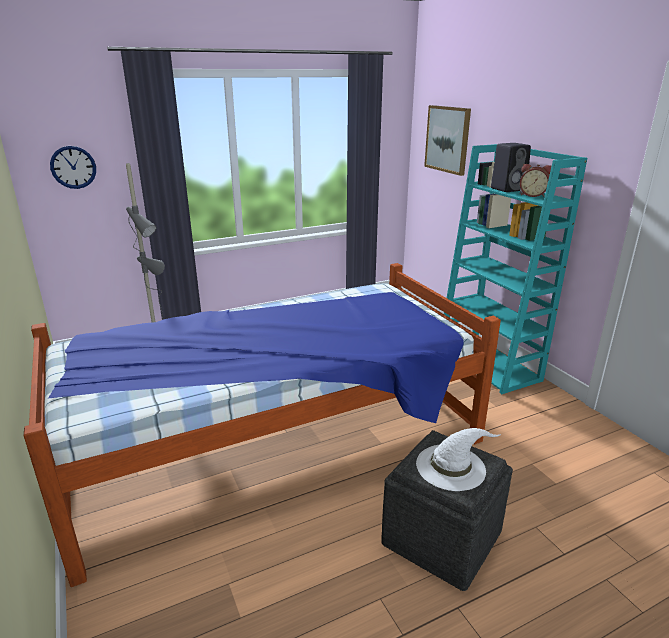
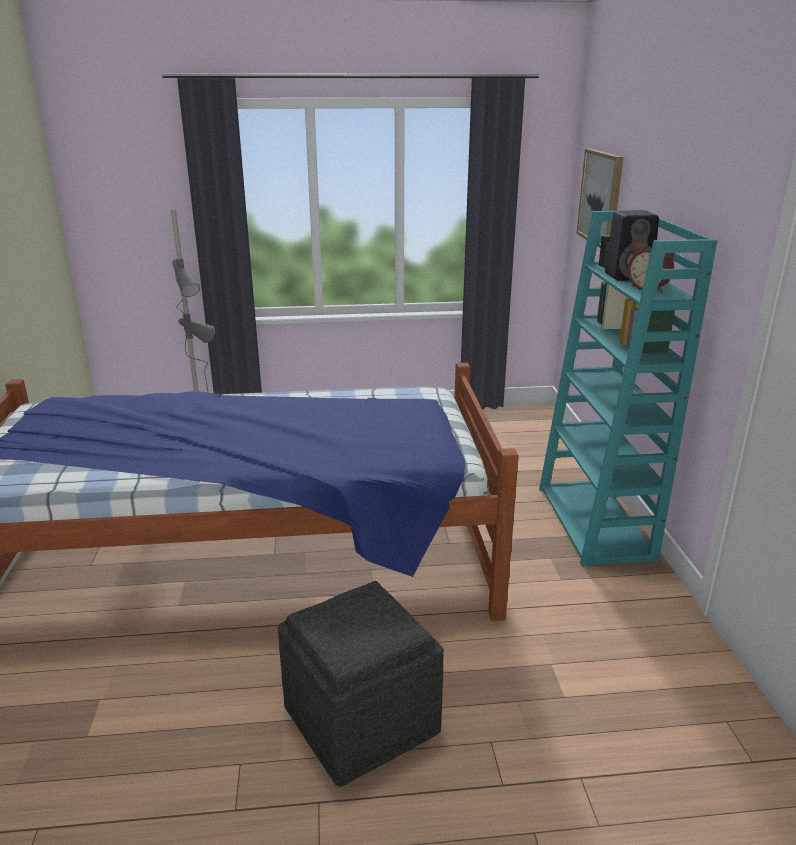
camera: 20 degrees right, 0 degrees up
(73, 167) = (125, 210): wall clock -> none
(451, 466) = (356, 627): white hat -> none

